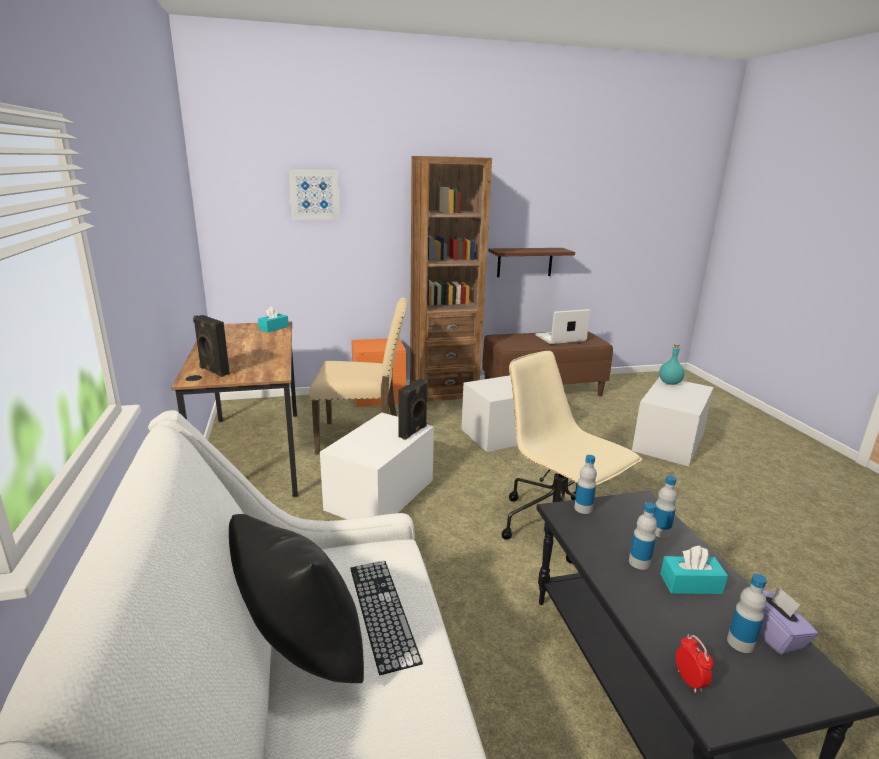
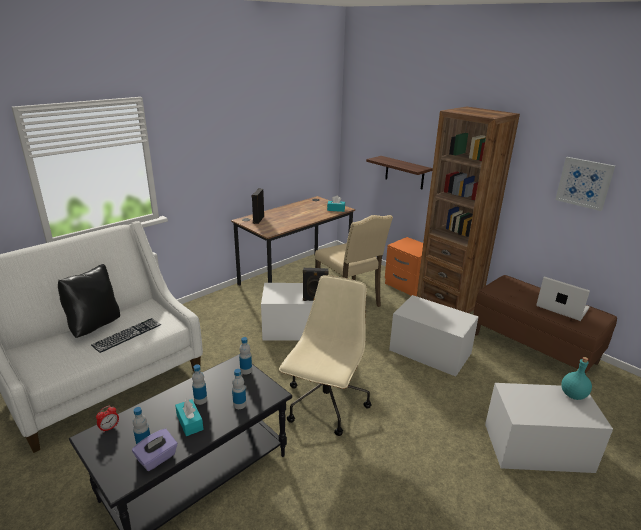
camera: 60 degrees right, 5 degrees up
(314, 194) = (400, 126): picture -> picture (584, 183)
(524, 262) = (557, 221): shelf -> shelf (404, 172)

